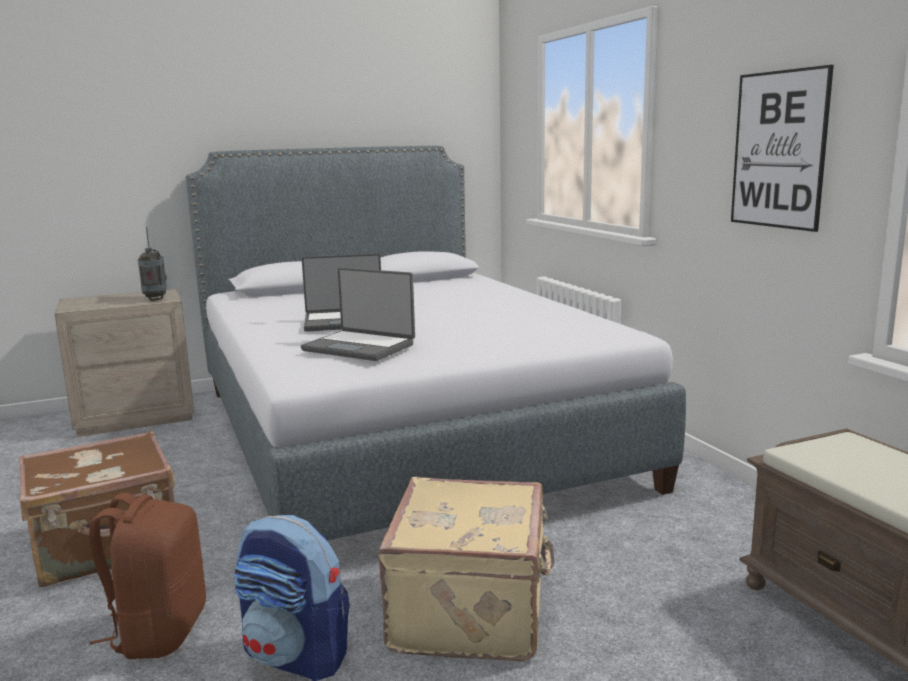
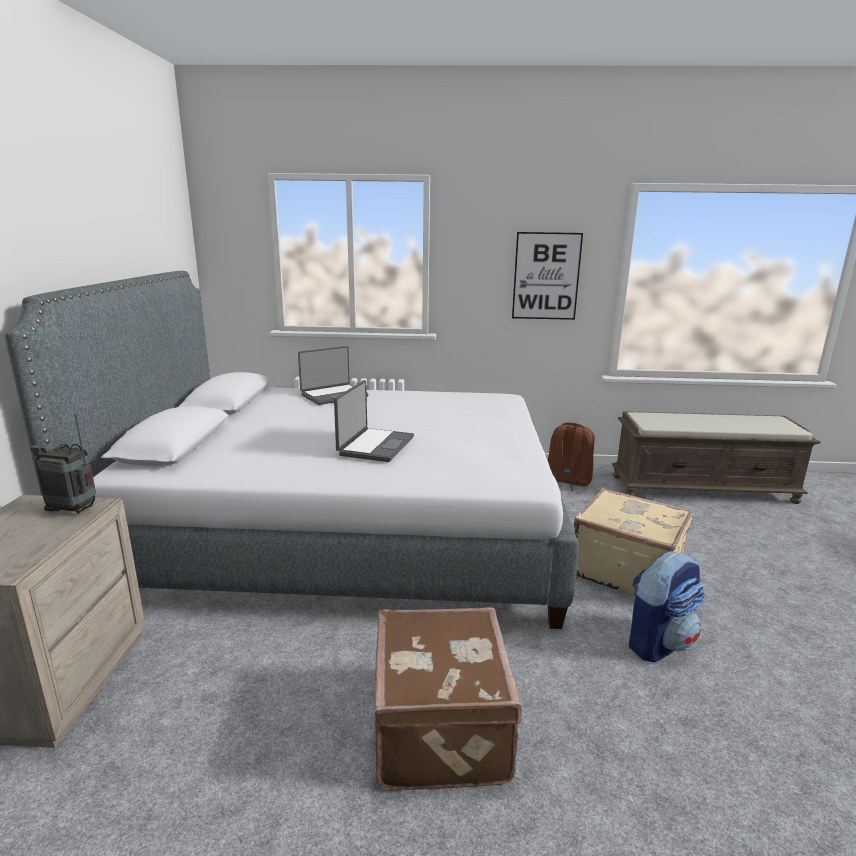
camera: 65 degrees left, 5 degrees up
(158, 632) = (611, 704): brown backpack -> brown backpack (567, 481)
(360, 347) = (470, 453): laptop -> laptop (334, 395)

